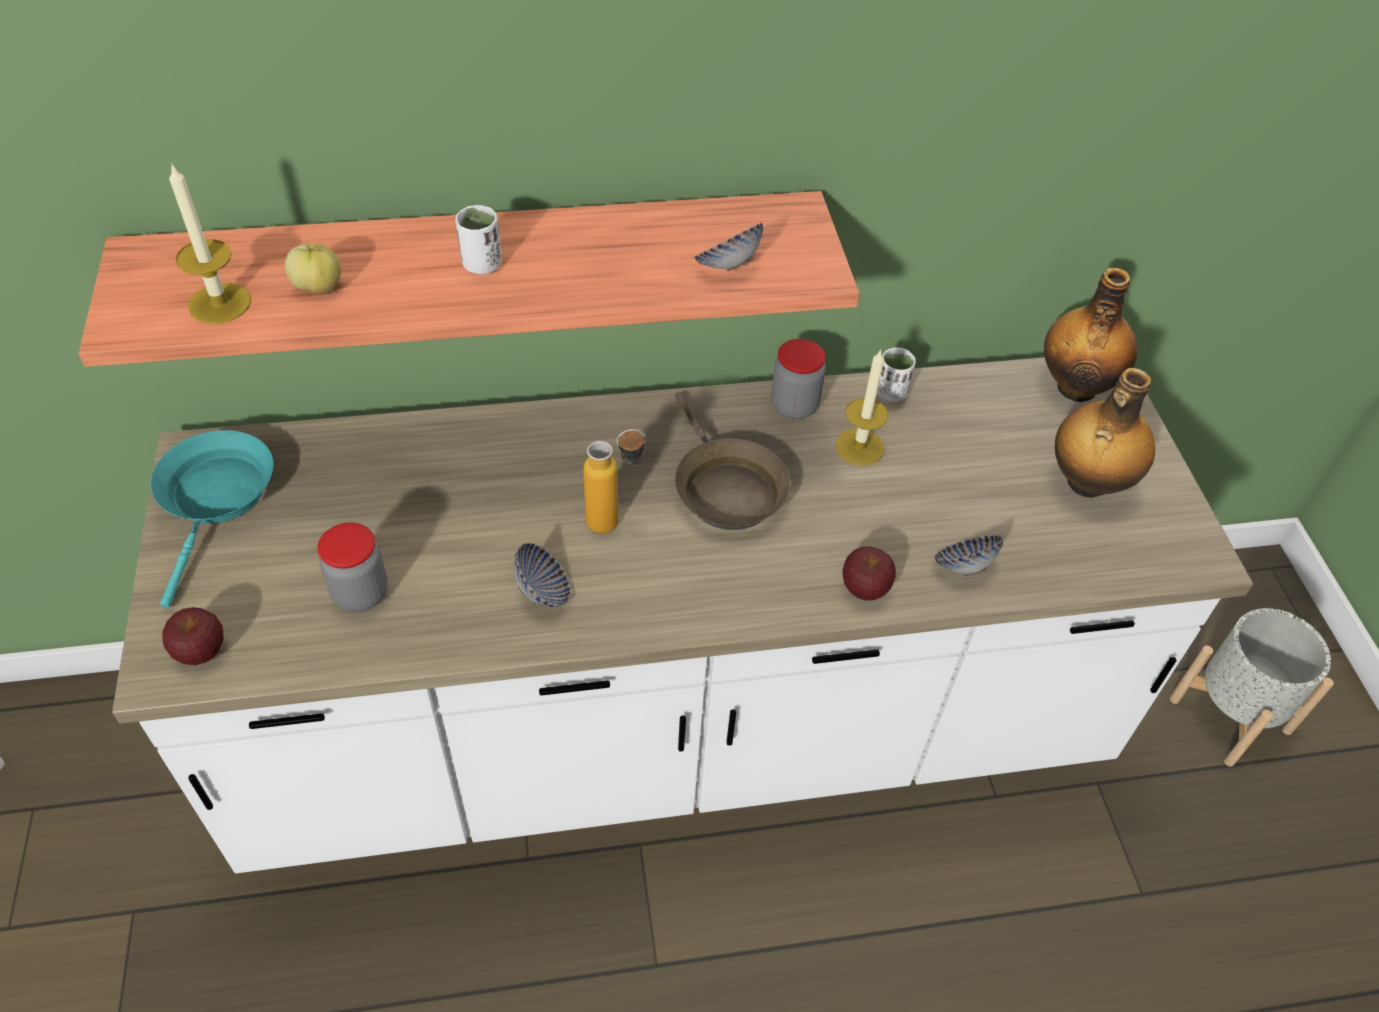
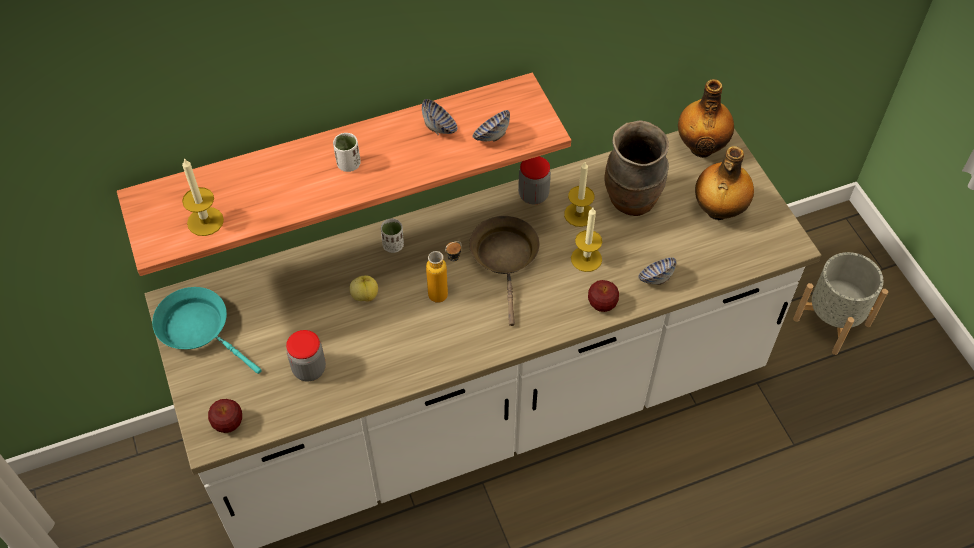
camera: 10 degrees left, 5 degrees up
(216, 499) = (199, 329): turquoise frying pan -> turquoise frying pan turned 45 degrees counterclockwise
(319, 287) = (259, 199): apple -> apple (365, 295)
(543, 591) = (416, 345): bowl -> bowl (439, 128)
(725, 488) = (505, 258): brown frying pan -> brown frying pan turned 150 degrees counterclockwise
(855, 514) = (586, 259): none -> candle
(890, 393) = (590, 174): white cup -> white cup (393, 245)
(948, 444) = (631, 201): none -> brown vase

